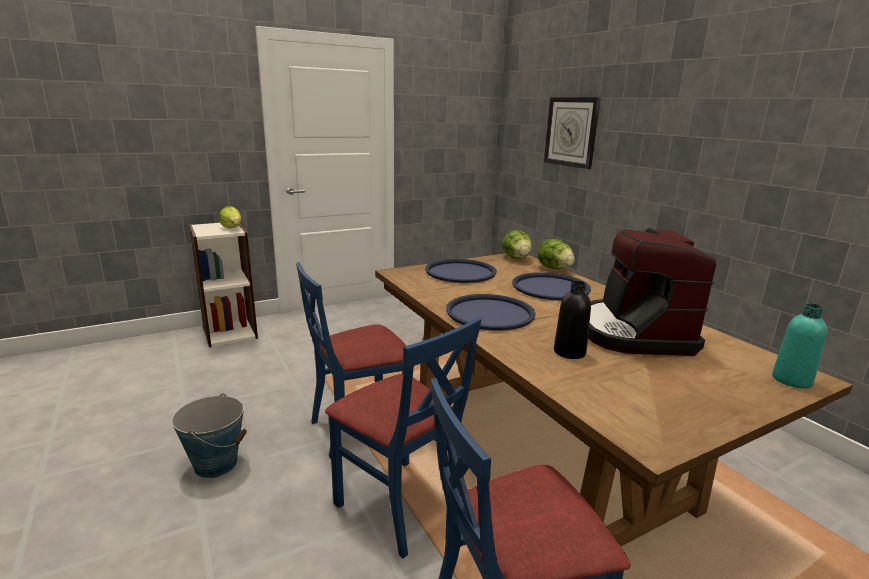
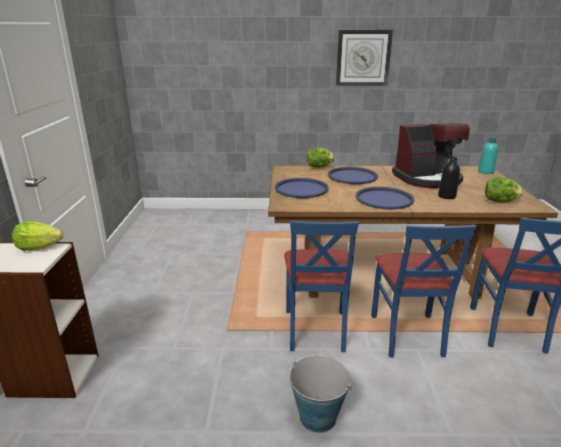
camera: 60 degrees left, 5 degrees up
(400, 505) = (407, 334): blue chair -> blue chair turned 105 degrees clockwise
(516, 258) = (288, 169): lettuce -> lettuce (499, 201)
(571, 132) = (220, 68): wall clock -> wall clock (363, 58)
(633, 332) = (428, 179): coffee machine -> coffee machine turned 45 degrees counterclockwise

